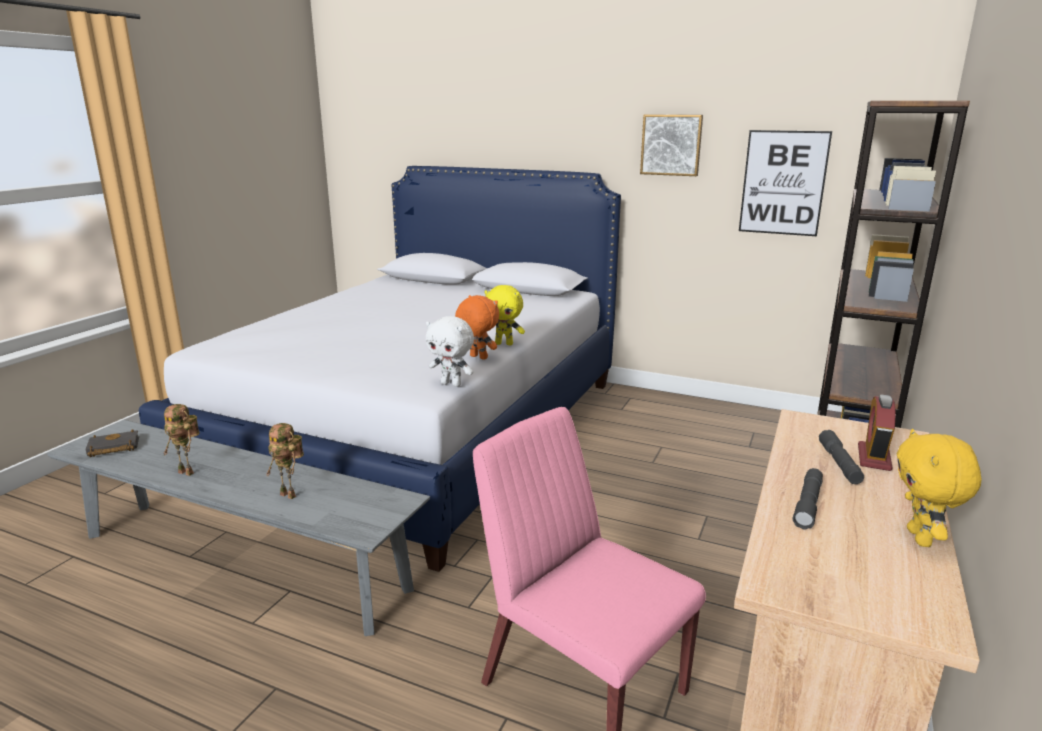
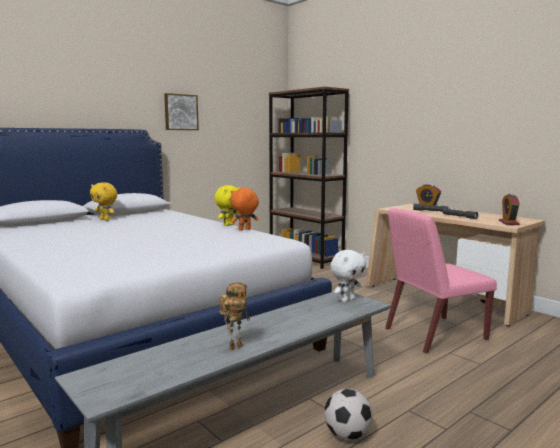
camera: 65 degrees left, 10 degrees down
(112, 448) = (133, 380): black book -> none
(205, 640) = (347, 435): none -> football
(290, 495) = (310, 317): toy robot -> none
(452, 384) = (281, 236): white plush toy -> white plush toy (347, 300)
(783, 183) = (235, 132): picture -> none
(806, 581) = (508, 223): none -> alarm clock
(921, 538) = (484, 213): yellow plush toy -> yellow plush toy (105, 220)

